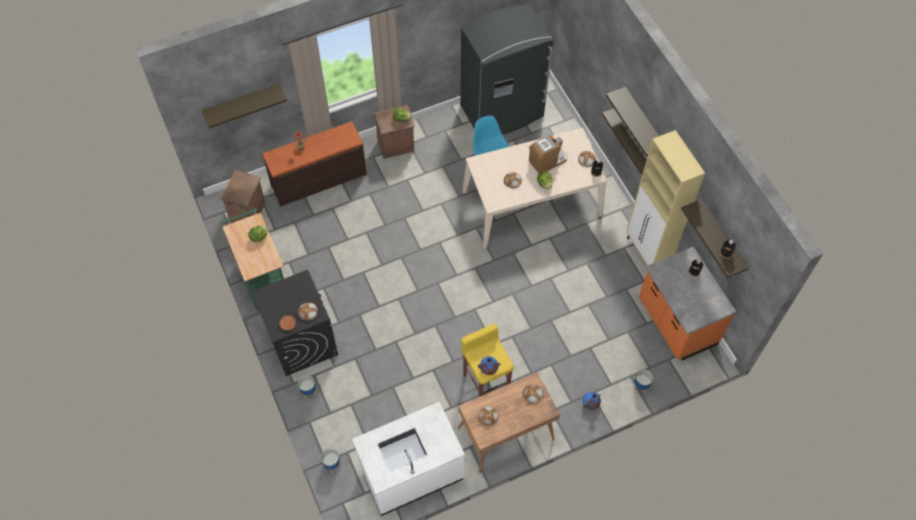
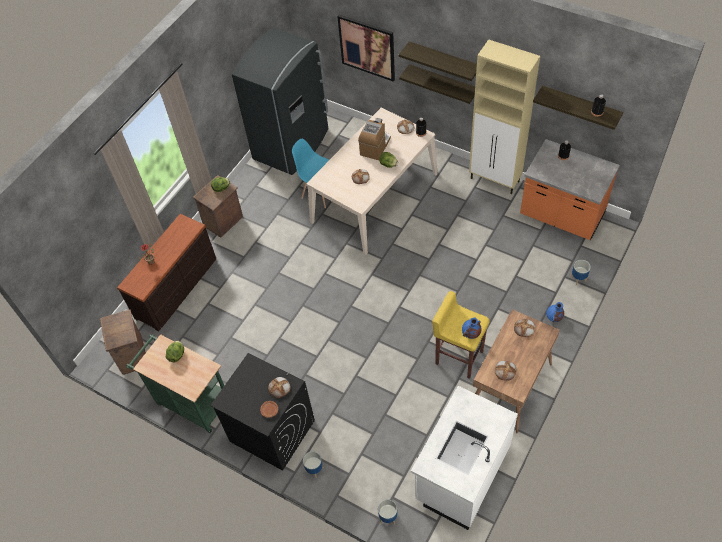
camera: 30 degrees left, 5 degrees down
(242, 102) = (78, 241): shelf -> none
(597, 68) = (367, 47): none -> picture

